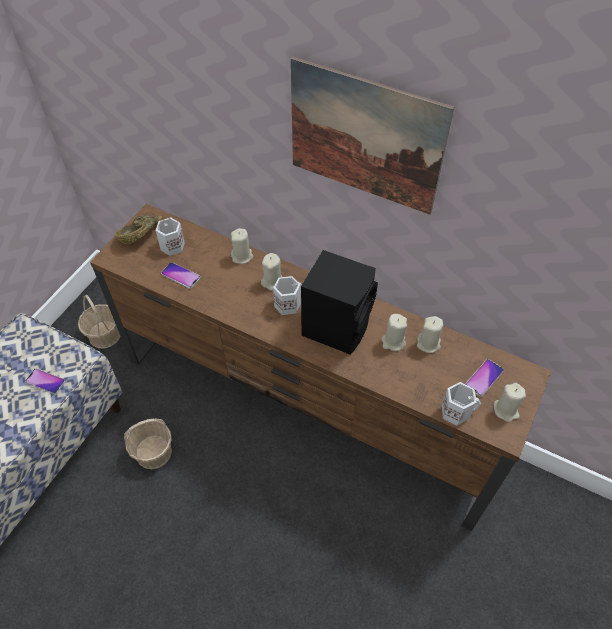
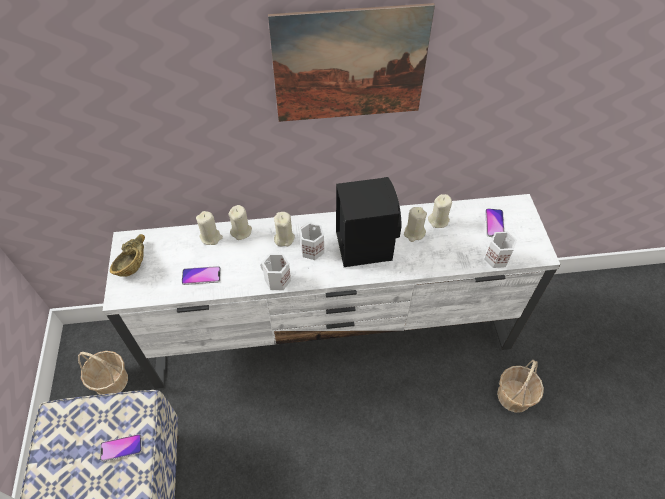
camera: 35 degrees left, 0 degrees up
(153, 452) = (235, 450): basket -> basket (514, 396)
(171, 246) = (170, 255): white mug -> white mug (276, 280)
(307, 408) = (334, 335): brown tv stand -> white tv stand
(506, 410) = (526, 237): beige candle -> beige candle (211, 237)

